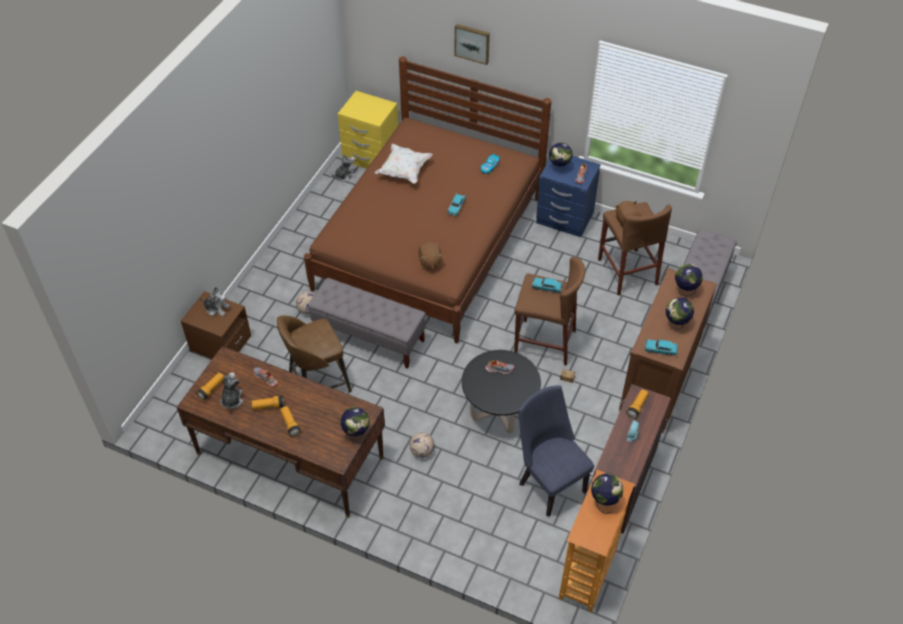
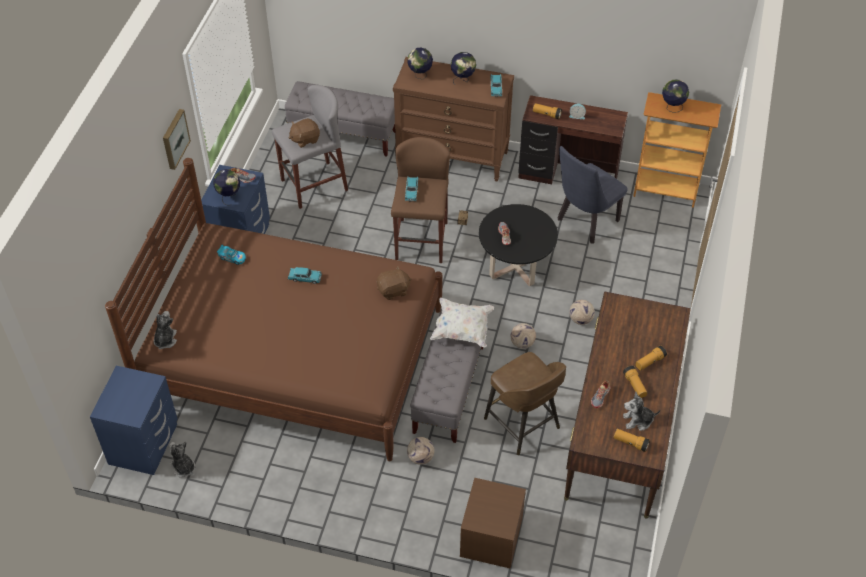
camera: 100 degrees left, 0 degrees up
(216, 308) = (485, 506): plush toy -> plush toy (165, 340)
(356, 433) = (641, 306): globe -> none
(371, 157) = (144, 444): yellow nightstand -> blue nightstand
(404, 171) = (248, 337): white pillow -> white pillow (462, 330)
(405, 399) = (522, 343): none -> football
(472, 43) = (131, 199): picture -> picture (174, 138)
(627, 271) = (314, 185): brown stool -> grey stool

